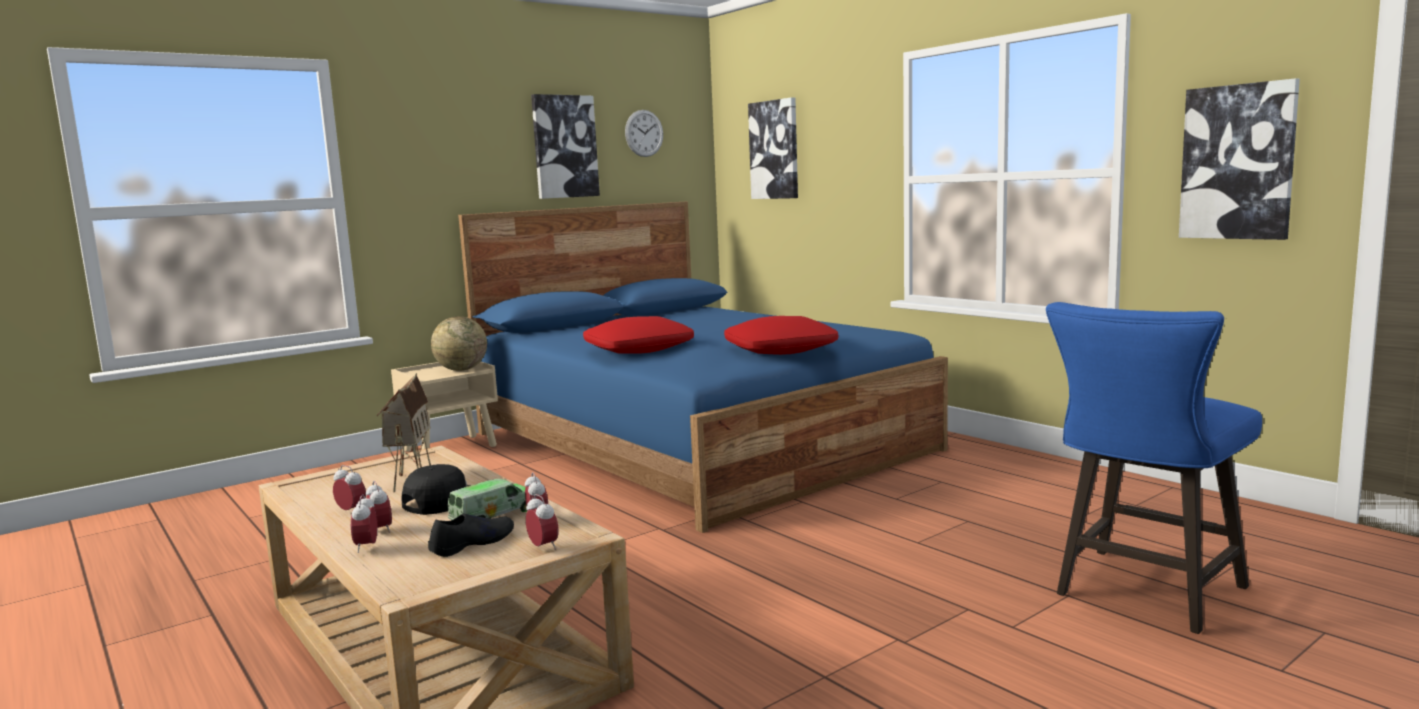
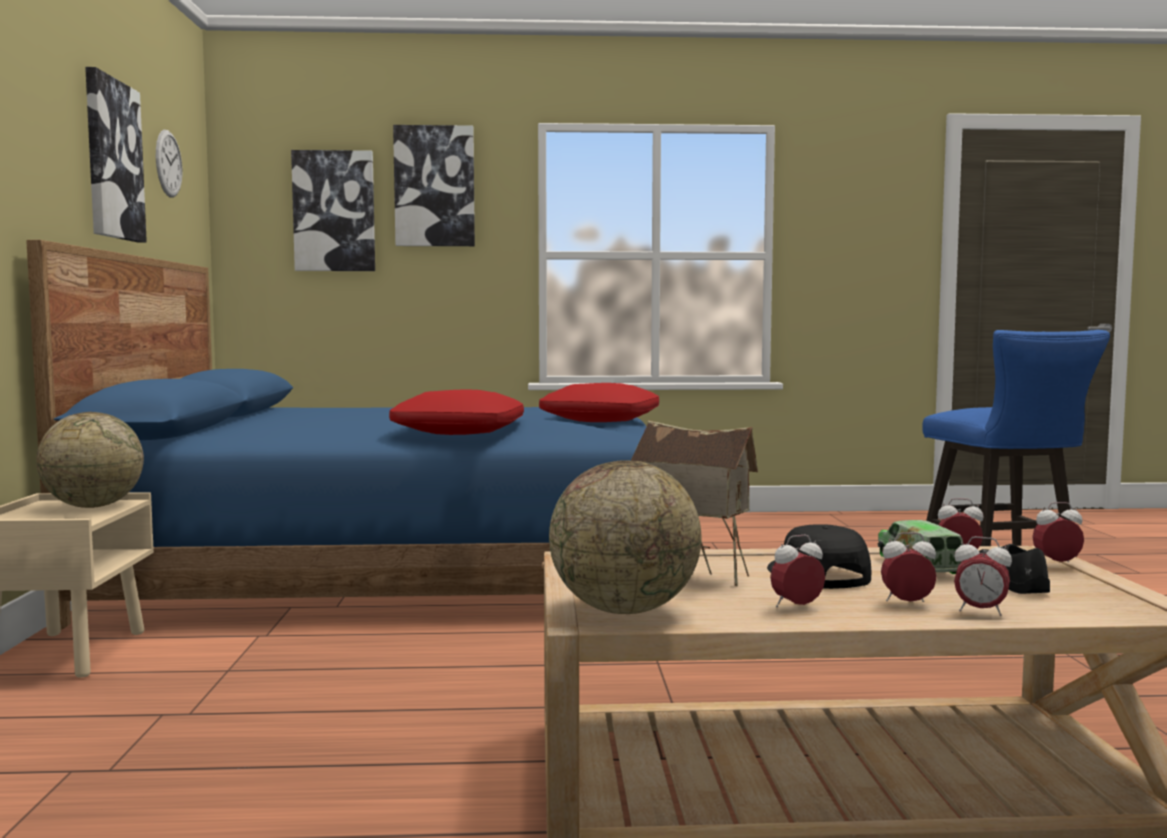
camera: 55 degrees left, 5 degrees down
(312, 485) = (625, 610): none -> globe
(1238, 162) = (861, 252): picture -> picture (434, 186)

